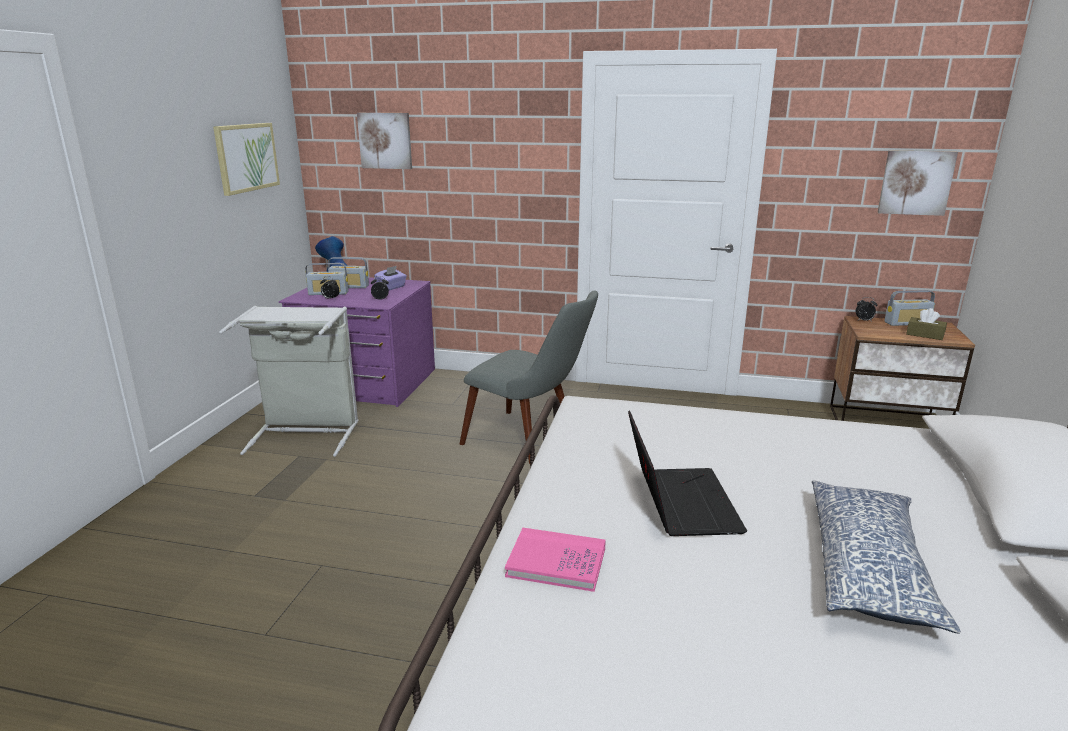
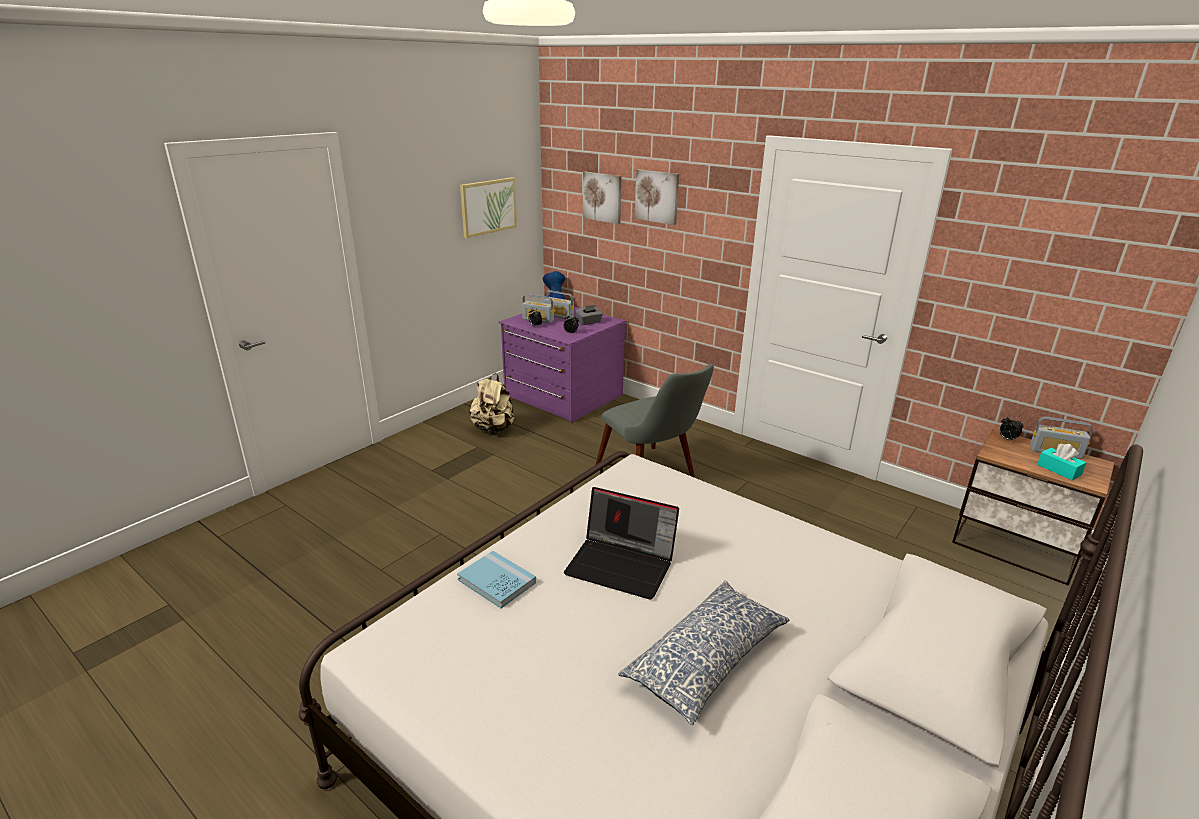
camera: 25 degrees right, 5 degrees up
(306, 433) = (493, 429): grey laundry basket -> beige backpack
(391, 287) = (589, 322): purple tissue box -> grey tissue box
(556, 562) = (496, 581): pink book -> blue book
(679, 501) = (622, 565): laptop -> laptop turned 90 degrees clockwise
(915, 182) = (1090, 306): picture -> picture (657, 196)
(925, 335) = (1059, 470): brown tissue box -> turquoise tissue box

